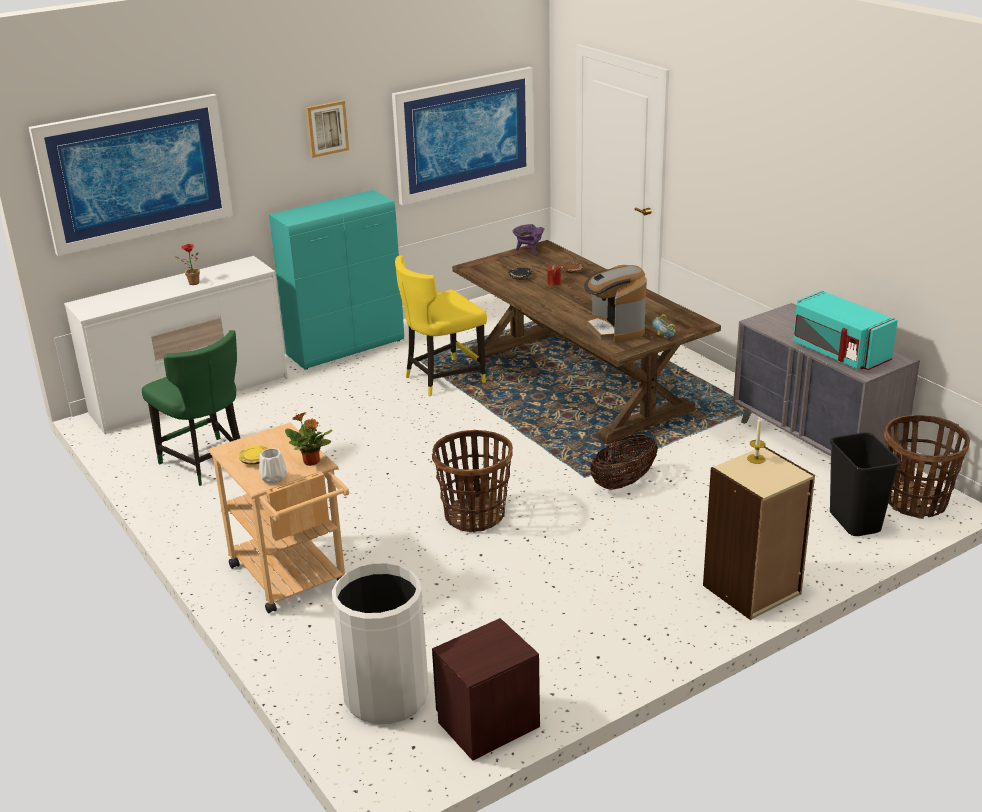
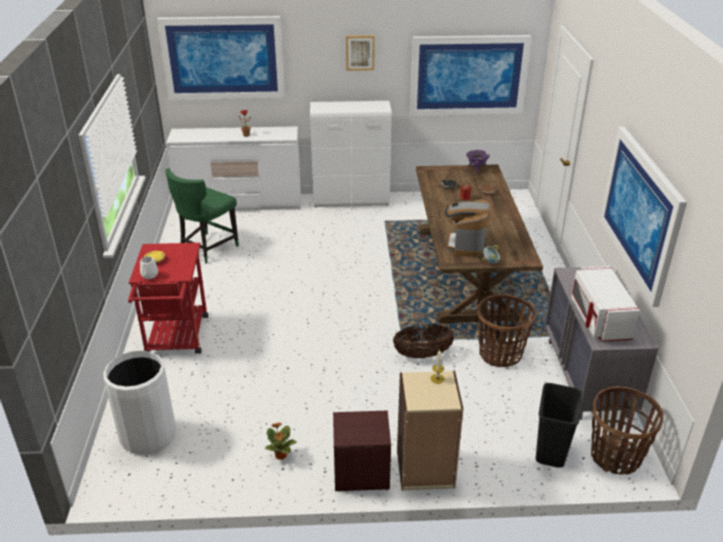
camera: 30 degrees right, 5 degrees up
(206, 463) = (207, 249): green chair -> green chair turned 45 degrees clockwise
(293, 580) = (176, 340): beige cart -> red cart
(312, 462) = (180, 273): potted plant -> potted plant (281, 456)
(346, 348) = (351, 201): turquoise cabinet -> white cabinet
(442, 379) = (385, 240): yellow chair -> none
(474, 516) = (310, 340): basket -> basket (500, 354)
(488, 724) = (179, 481): brown nightstand -> brown nightstand (361, 473)
(832, 219) = (640, 212): none -> picture
(838, 353) = (598, 319): turquoise microwave -> white microwave

